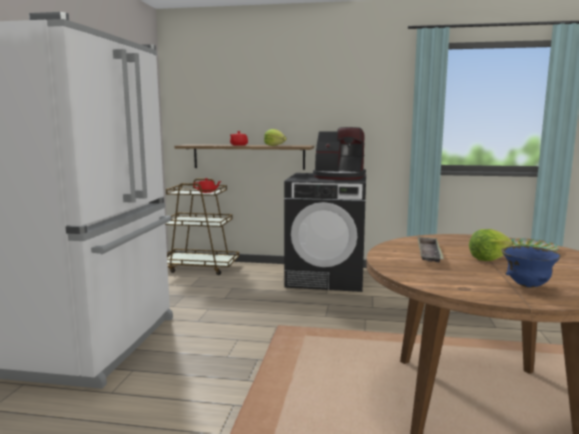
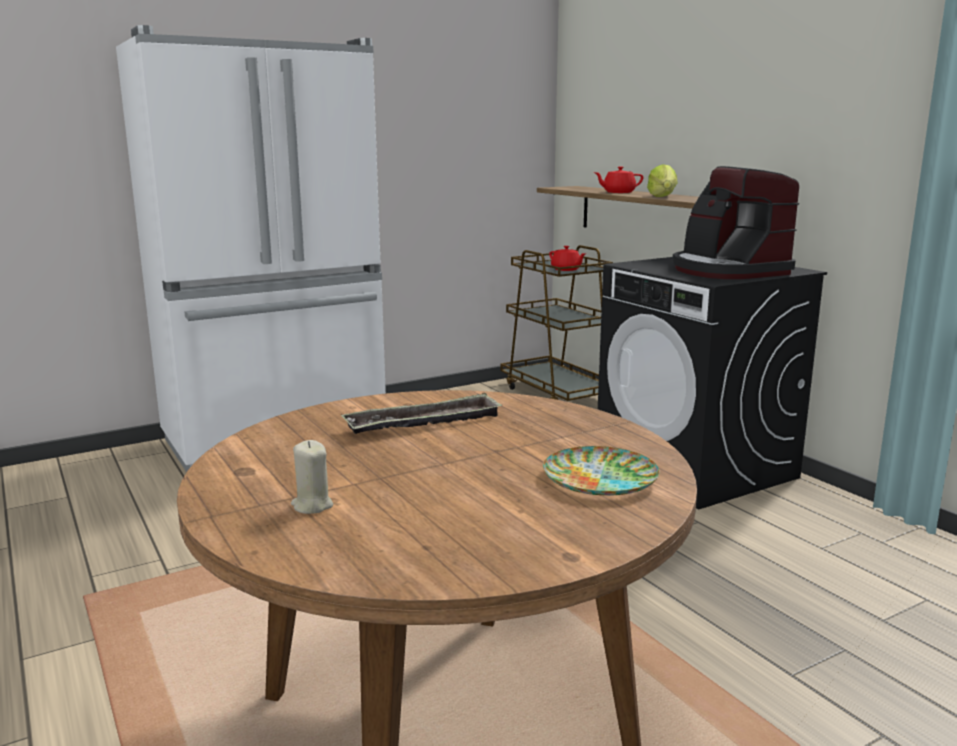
camera: 50 degrees right, 5 degrees up
(488, 259) = (458, 460): lettuce -> none
(527, 286) = (312, 505): blue bowl -> beige candle

